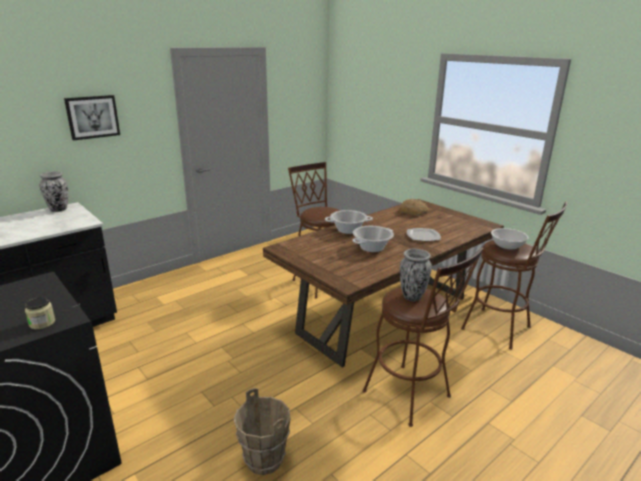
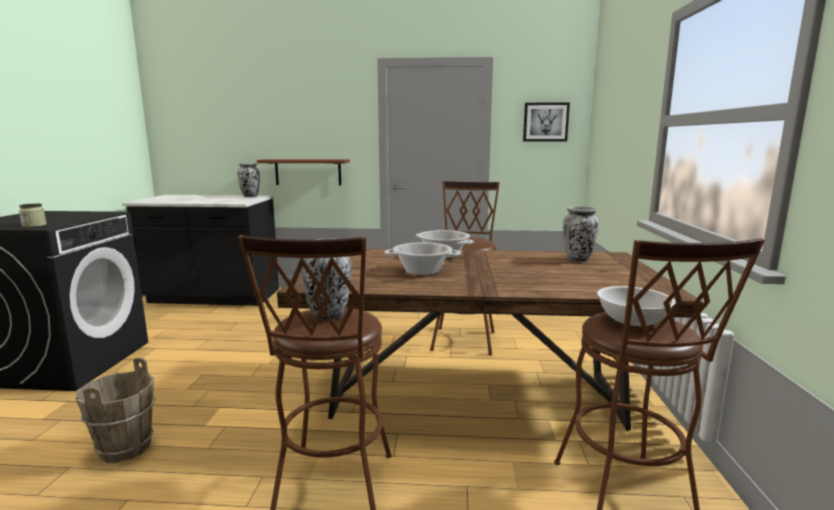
camera: 45 degrees right, 10 degrees down
(92, 117) = (297, 120): picture -> picture (545, 122)
(111, 170) = (308, 172): none -> brown shelf
(413, 212) = (578, 259): bread -> vase
(423, 236) = (519, 278): plate -> none

